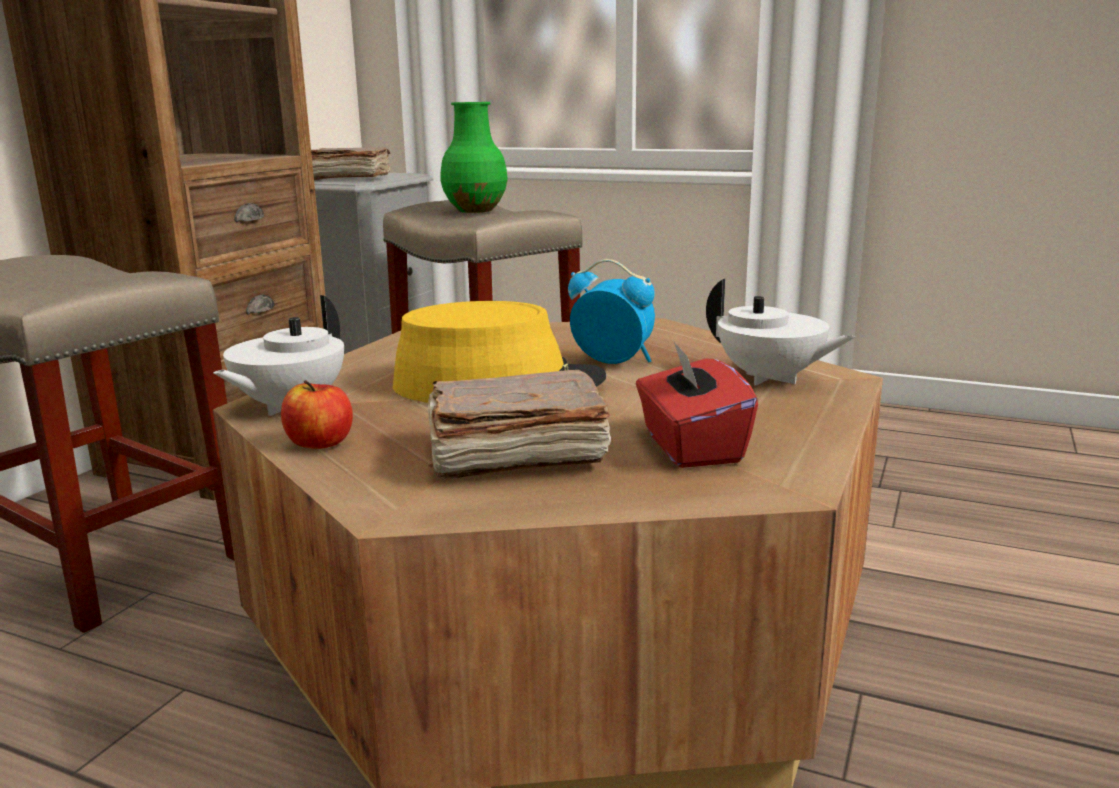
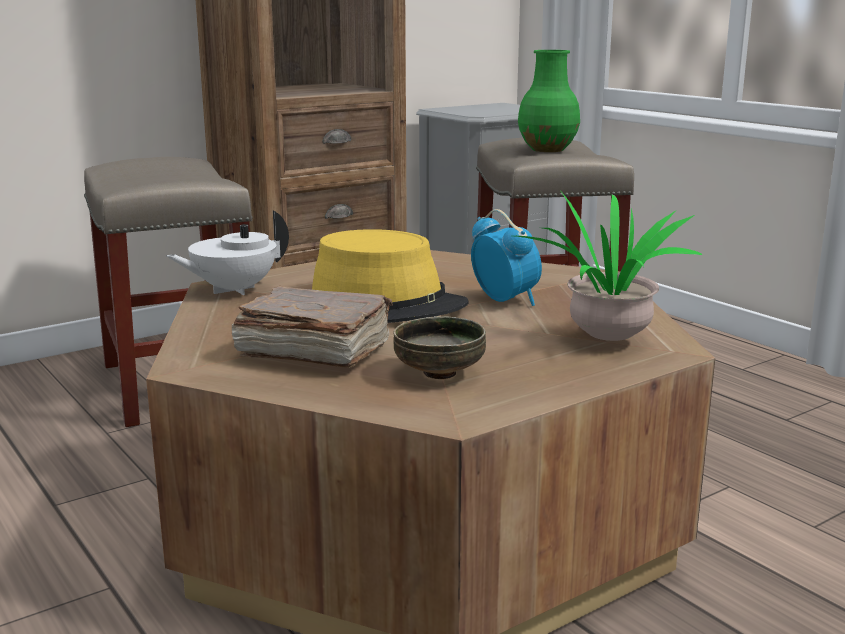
camera: 30 degrees right, 0 degrees up
(320, 443) = (214, 318): apple -> none
(348, 179) = (476, 110): brown book -> none
(690, 447) = (440, 374): red tissue box -> bowl
(770, 379) = (607, 338): white teapot -> potted plant

